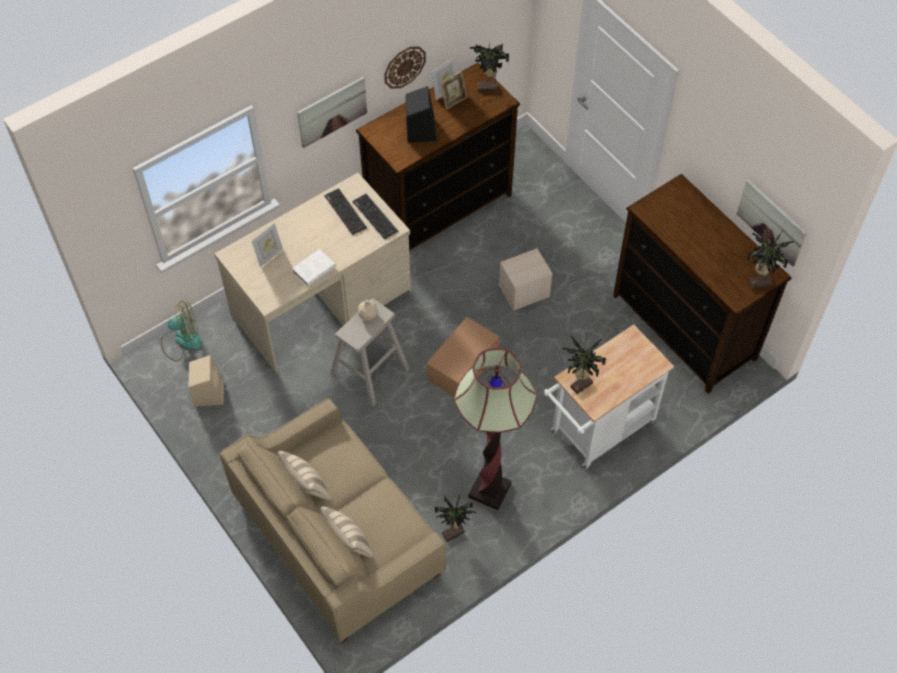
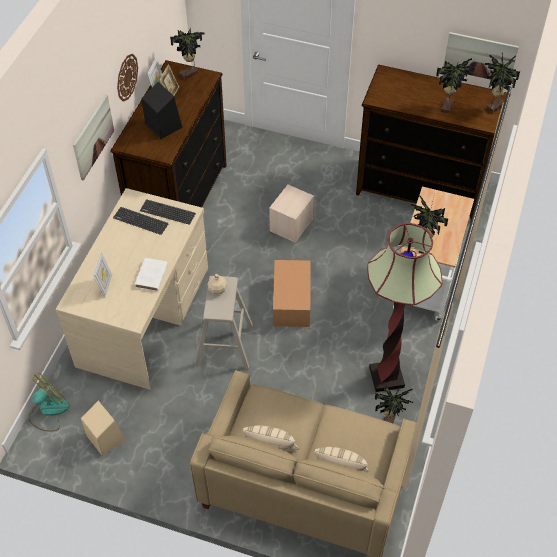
camera: 35 degrees left, 5 degrees down
(710, 257) = (448, 107): none -> potted plant

